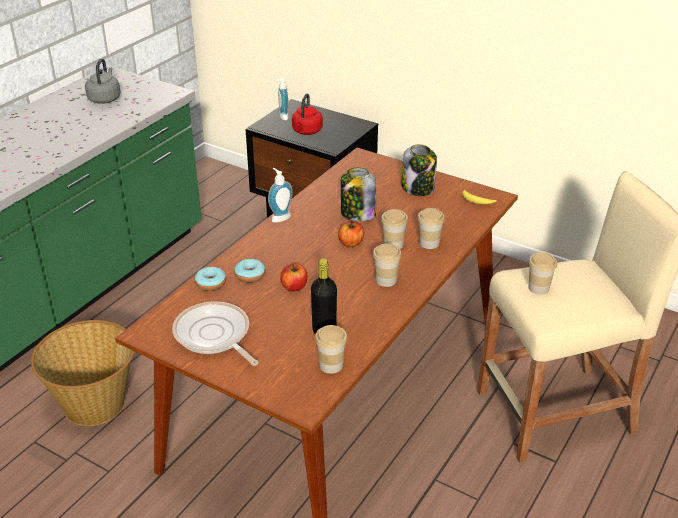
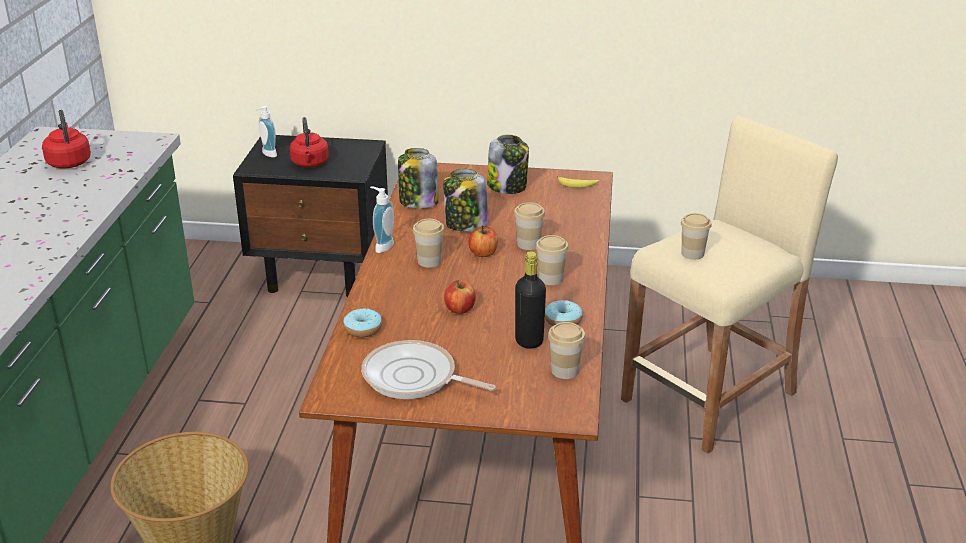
camera: 25 degrees left, 5 degrees down
(105, 98) = (69, 162): grey kettle -> red kettle
(250, 275) = (400, 310): donut -> donut (563, 321)
(336, 185) = (418, 202): none -> jar
(429, 243) = (564, 234): cup -> cup (429, 261)

